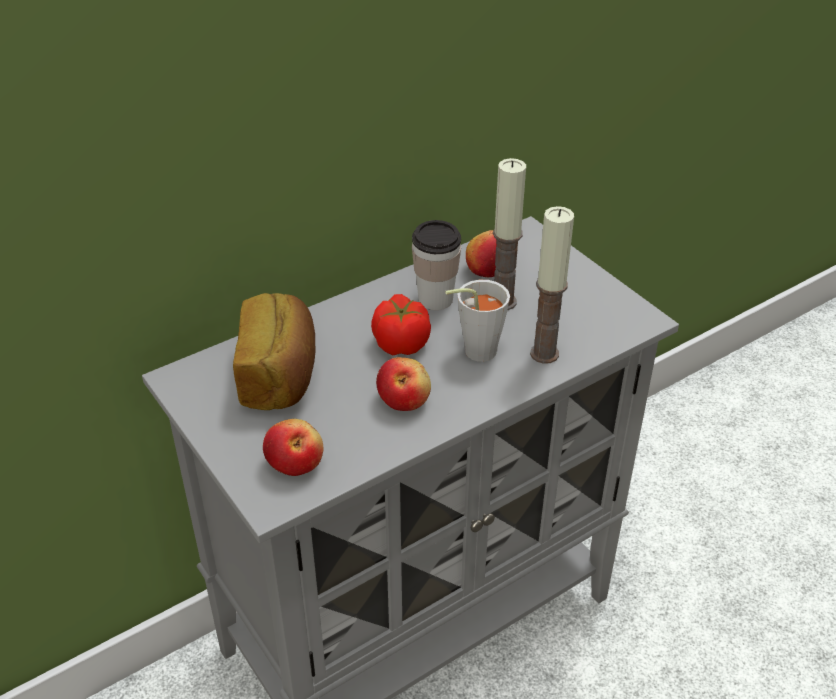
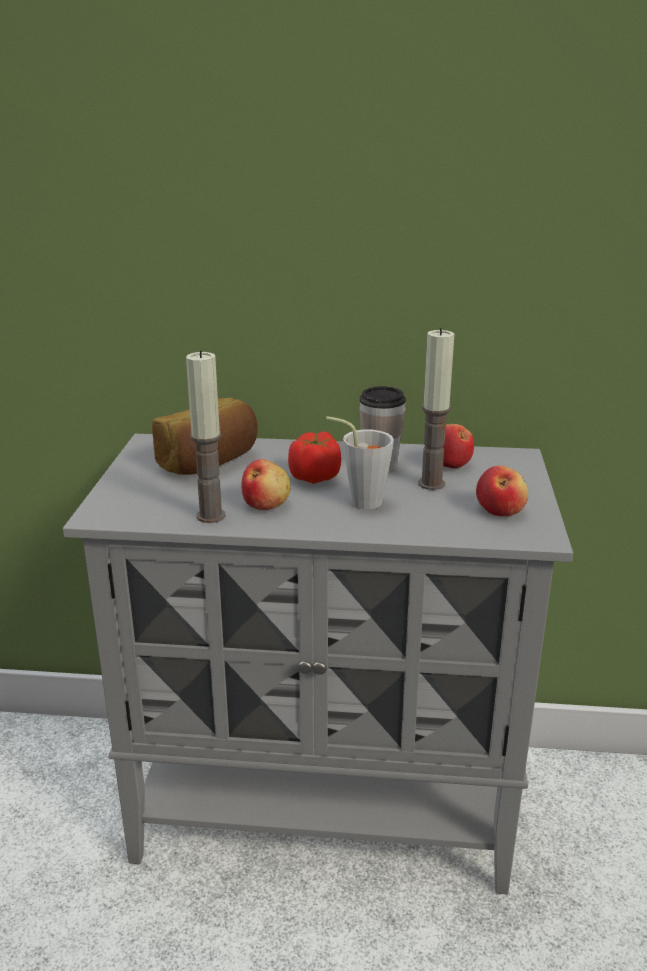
camera: 40 degrees right, 15 degrees down
(295, 462) = (143, 504): apple -> apple (500, 510)
(544, 353) = (415, 522): candle -> candle (211, 516)

